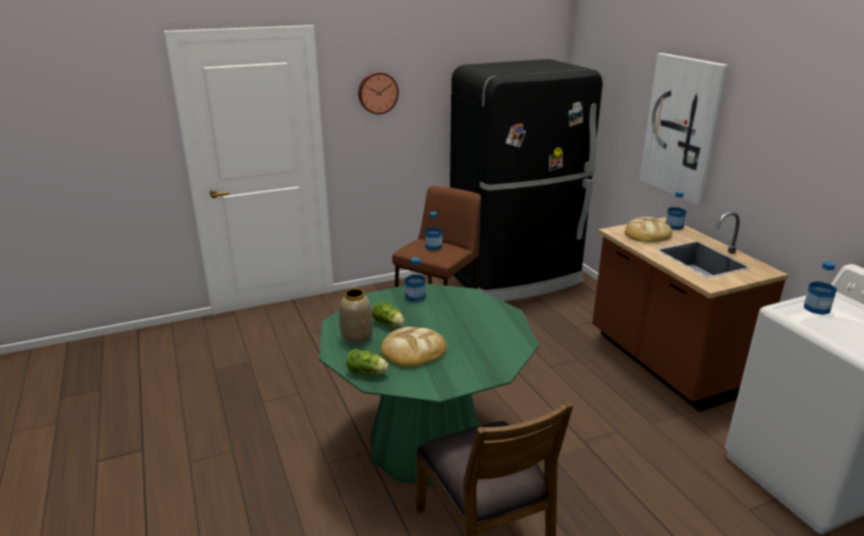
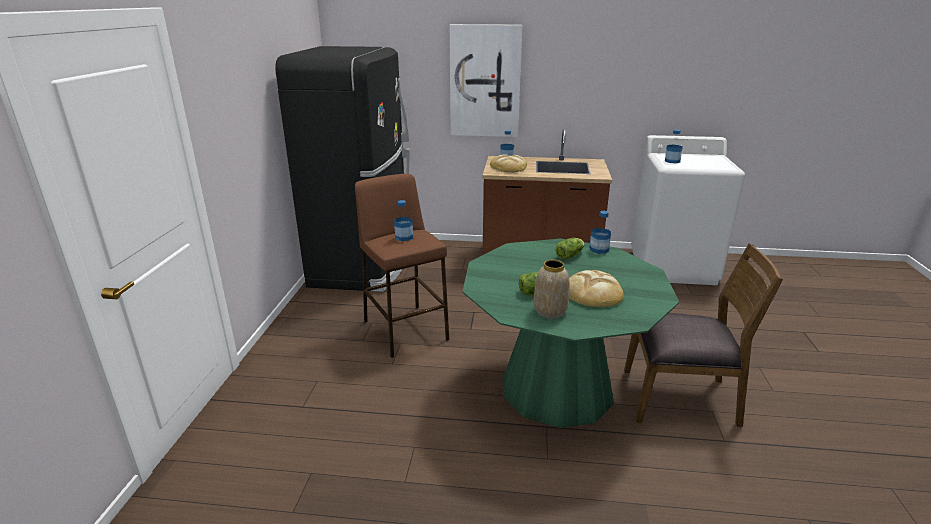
camera: 60 degrees left, 0 degrees up
(368, 372) = (618, 321): lettuce -> lettuce (570, 255)
(377, 92) = (227, 97): wall clock -> none
(415, 297) = (496, 269): bottle -> bottle (599, 249)

